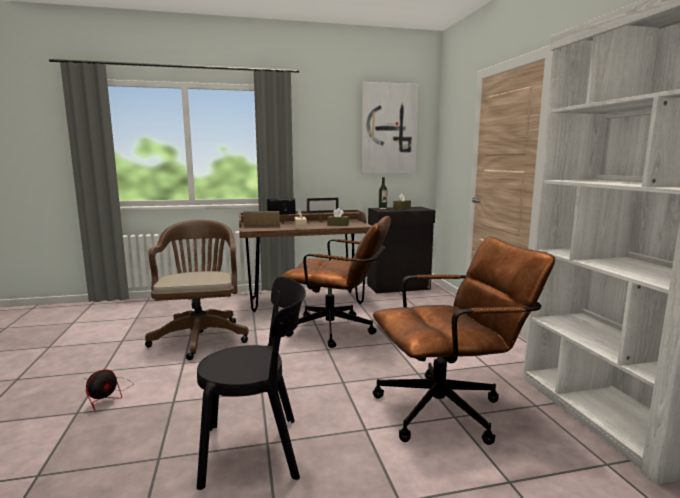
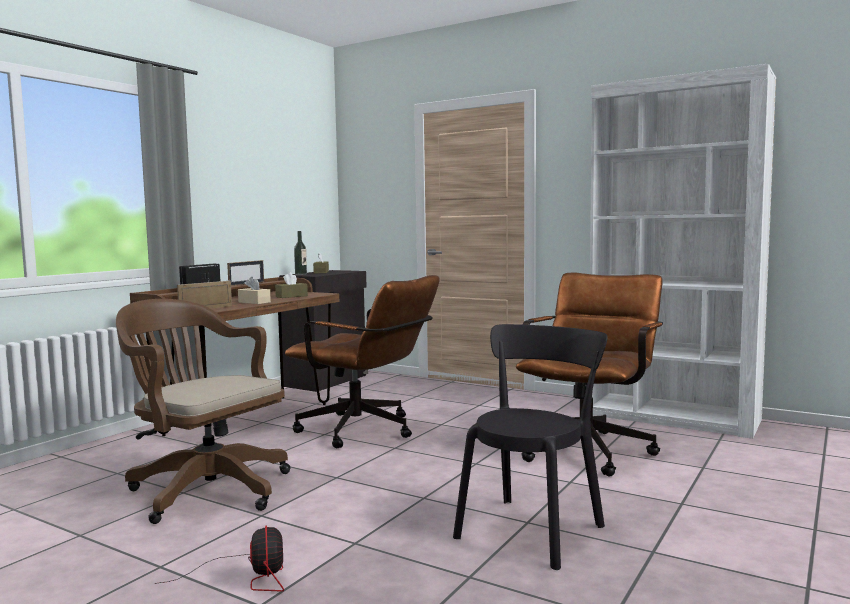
camera: 45 degrees left, 5 degrees down
(338, 331) = (366, 431): brown office chair -> brown office chair turned 60 degrees clockwise
(388, 129) = (291, 166): picture -> none

